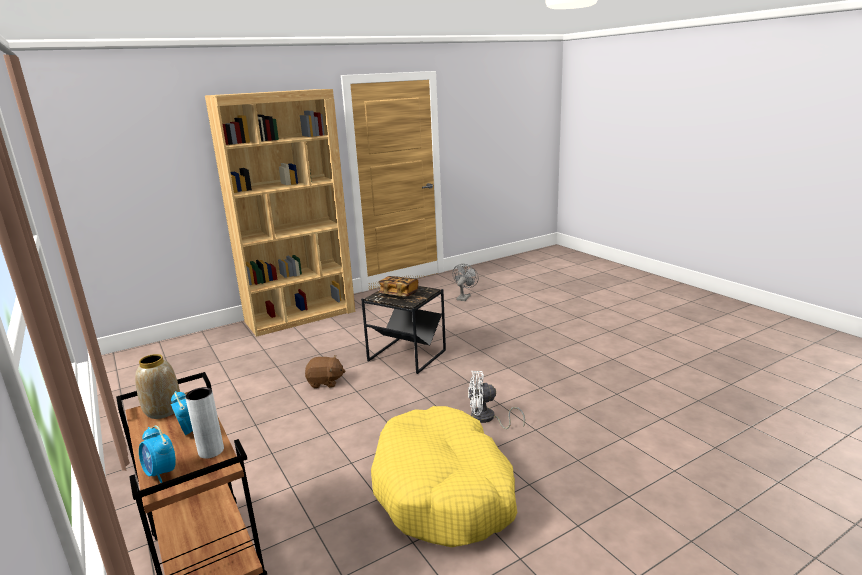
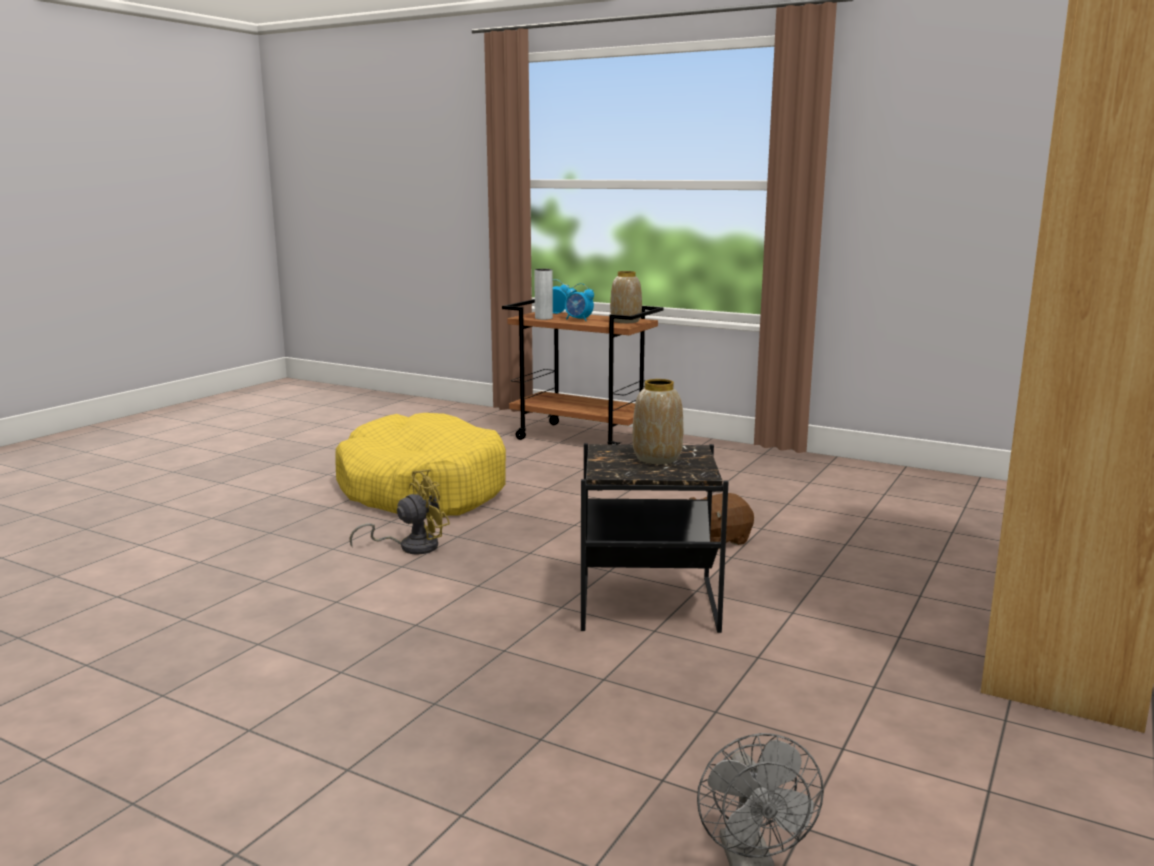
camera: 150 degrees right, 5 degrees down
(399, 294) = (656, 458): book -> vase
(487, 419) = (411, 546): white fan -> yellow fan

